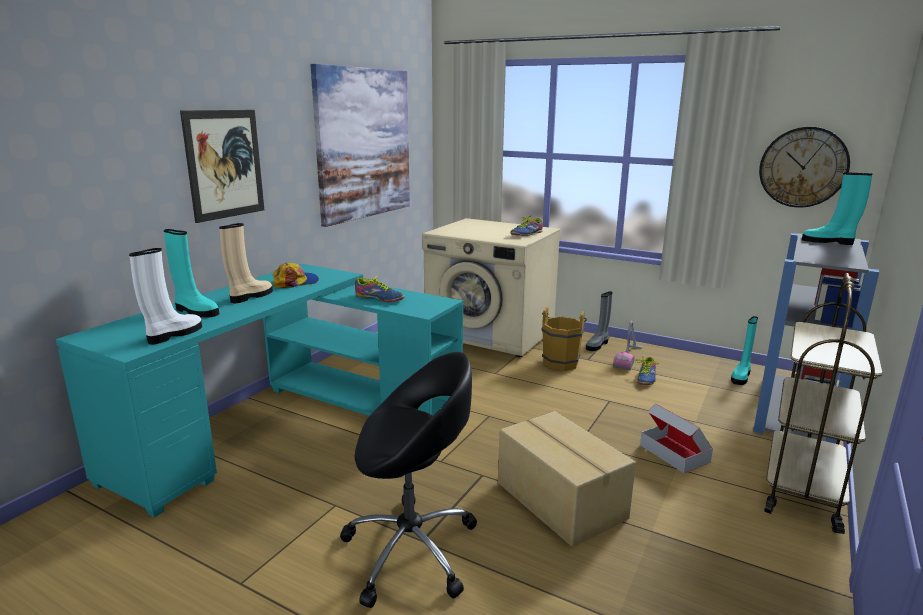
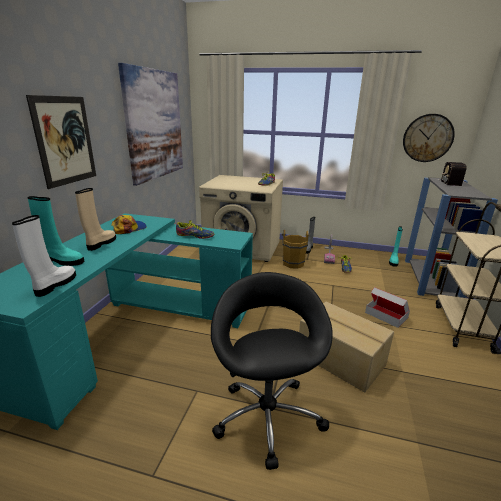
camera: 15 degrees left, 5 degrees up
(414, 549) = (267, 416): black office chair -> black office chair turned 90 degrees counterclockwise
(829, 242) = (450, 182): turquoise boot -> radio

